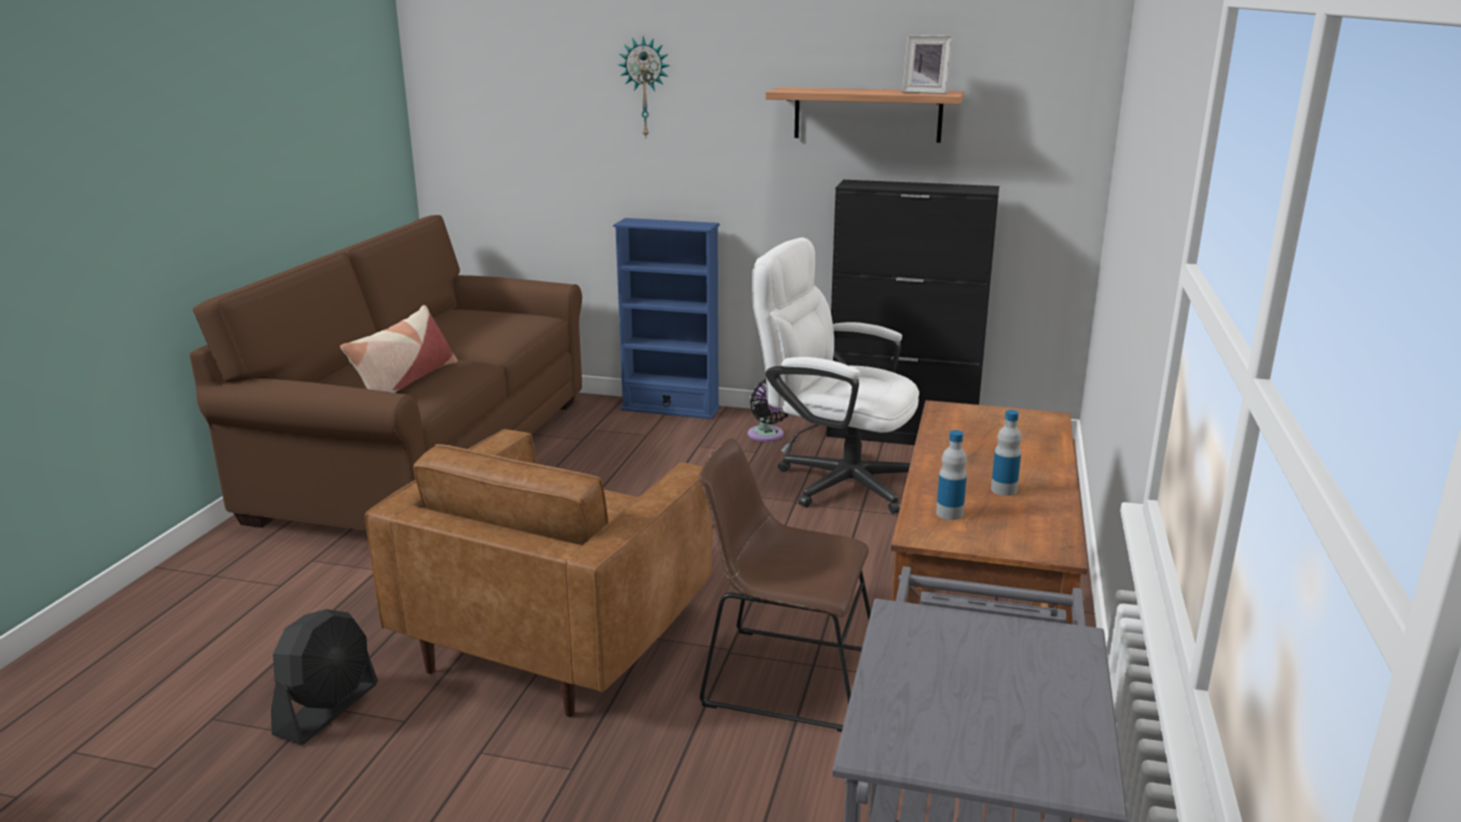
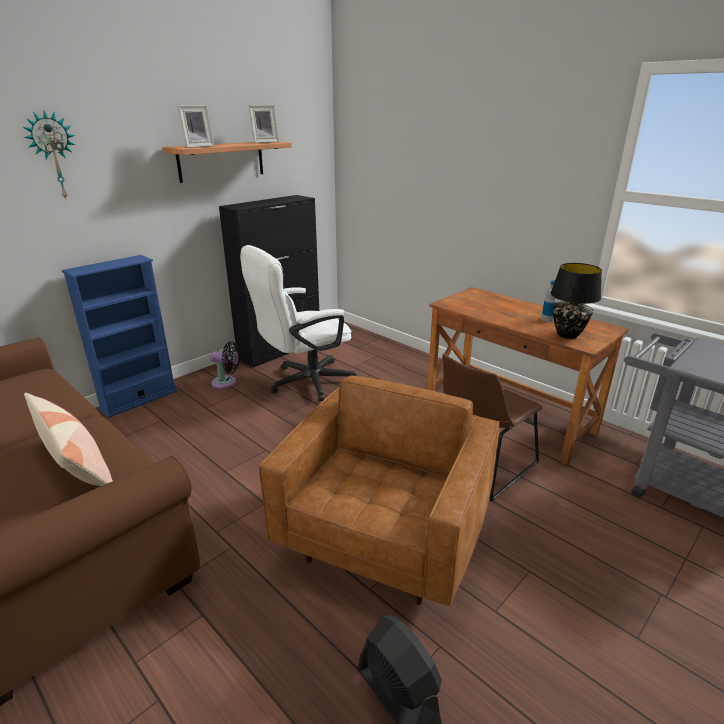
camera: 60 degrees left, 5 degrees up
(555, 638) = (385, 538): brown armchair -> brown armchair turned 120 degrees counterclockwise
(803, 90) = (197, 146): none -> picture frame
(949, 513) = (567, 335): bottle -> black table lamp

